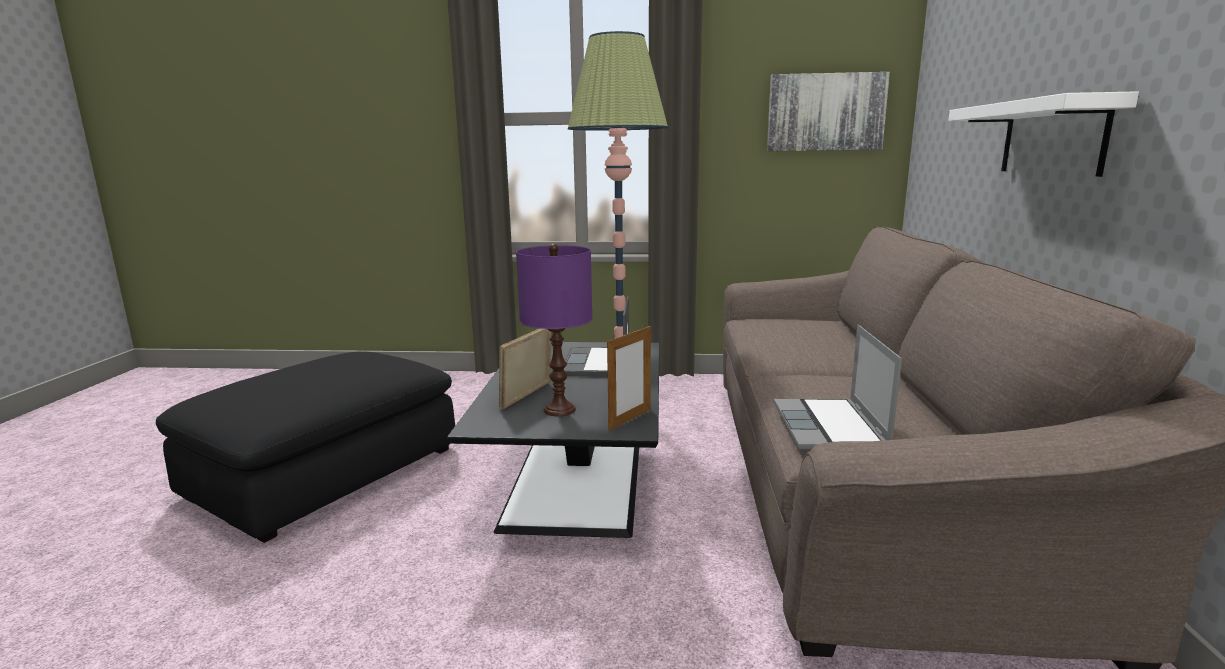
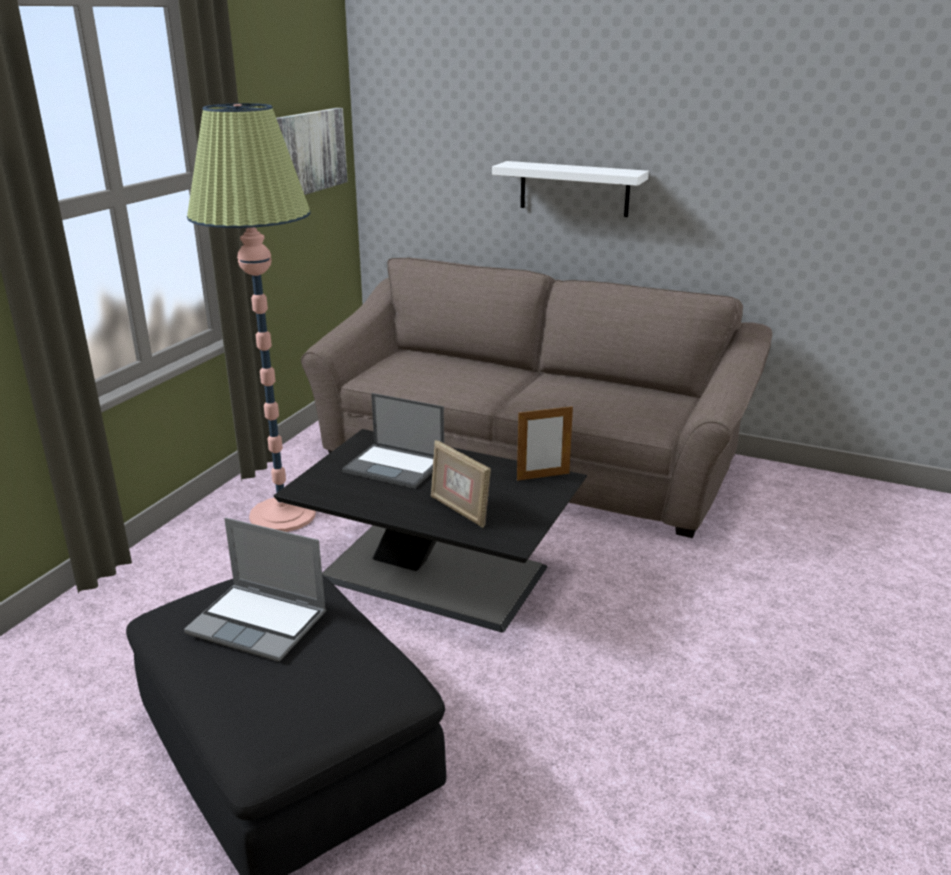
camera: 70 degrees left, 10 degrees up
(560, 410) = (503, 500): purple table lamp -> none
(630, 419) = (543, 476): picture frame -> picture frame turned 105 degrees clockwise
(830, 428) = (624, 415): laptop -> laptop (260, 623)

